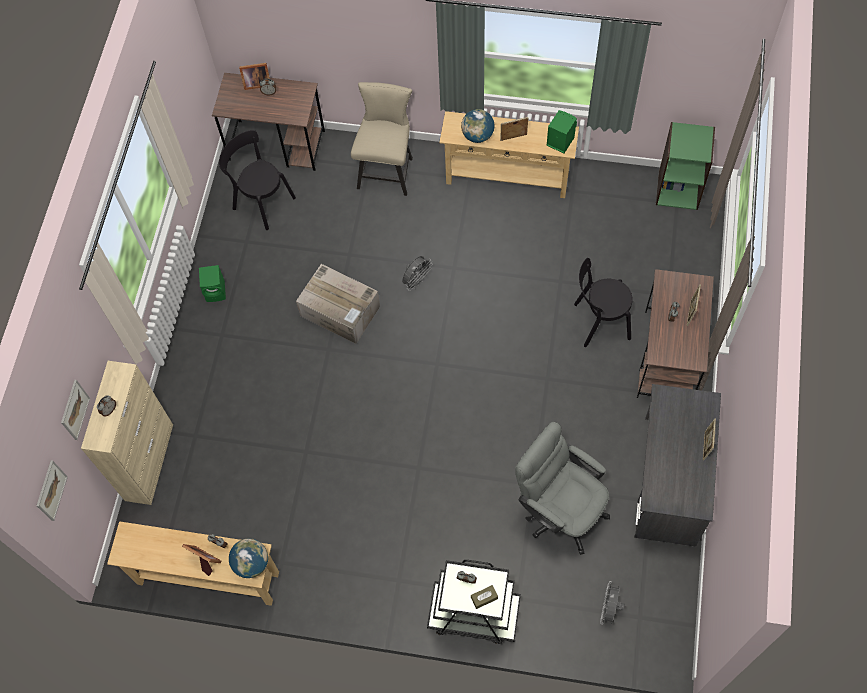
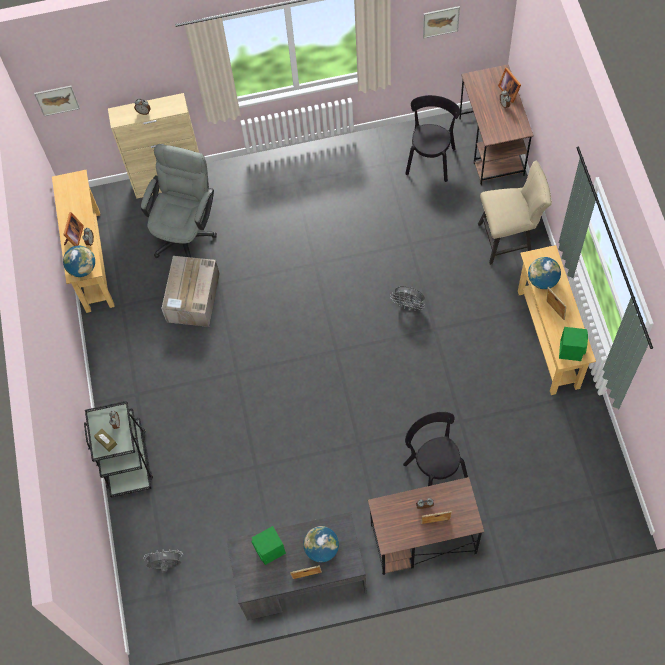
camera: 70 degrees right, 0 degrees up
(74, 410) = (122, 85): picture -> picture (440, 21)
(216, 291) = (332, 163): green speaker -> green speaker (270, 551)
(341, 311) = (354, 259): cardboard box -> cardboard box (193, 298)
(559, 509) = (240, 496): grey office chair -> grey office chair (186, 231)
(678, 190) = (610, 493): green bookcase -> none
(681, 423) = (322, 549): none -> globe

